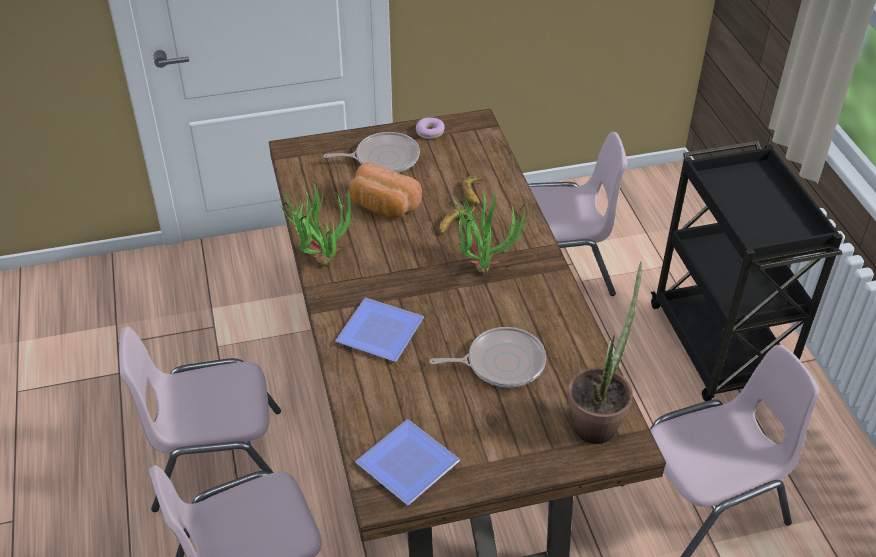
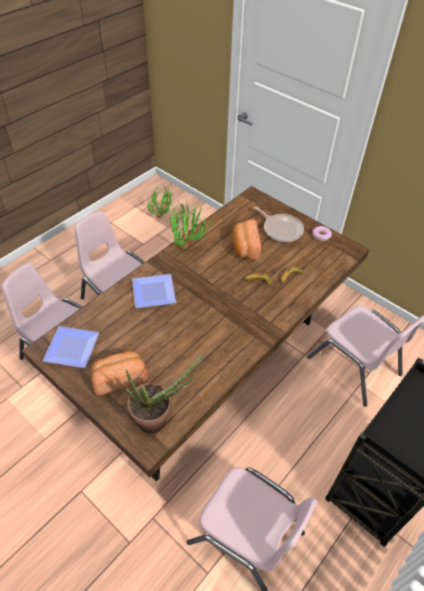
camera: 55 degrees right, 5 degrees up
(484, 264) = (238, 308): potted plant -> potted plant (163, 216)
(501, 363) = (169, 352): frying pan -> none
(502, 432) = (119, 377): none -> bread

